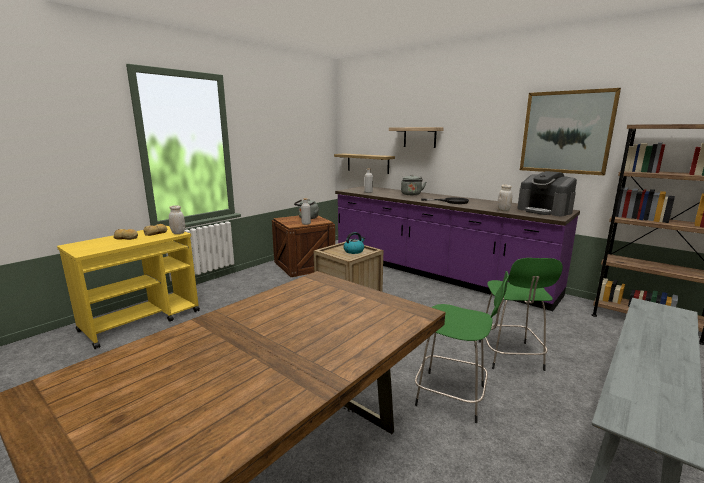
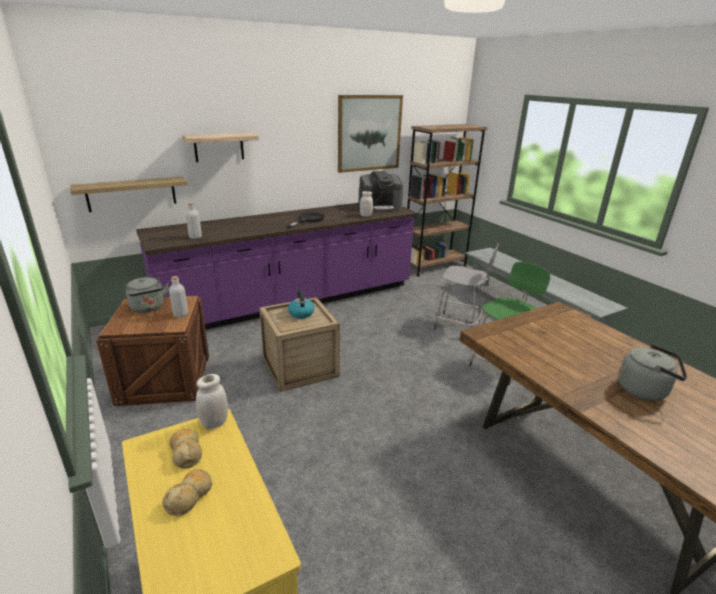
camera: 70 degrees left, 10 degrees up
(411, 194) = (245, 224): grey kettle -> grey kettle (645, 390)
(510, 357) = (459, 325): green stool -> grey stool

